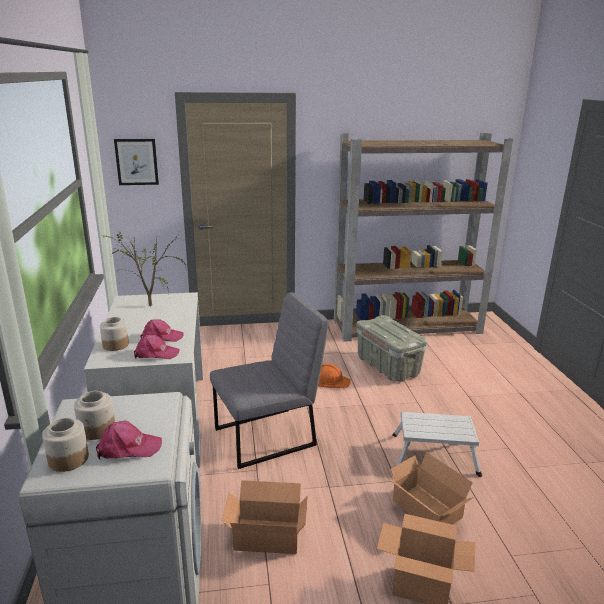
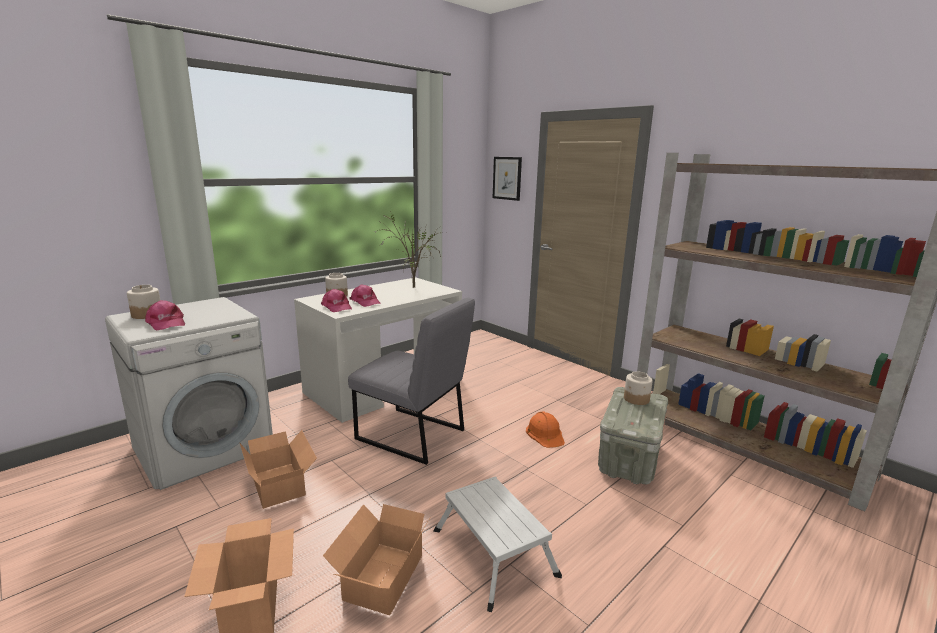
camera: 55 degrees right, 5 degrees down
(97, 429) = (187, 311): jar -> jar (636, 399)

